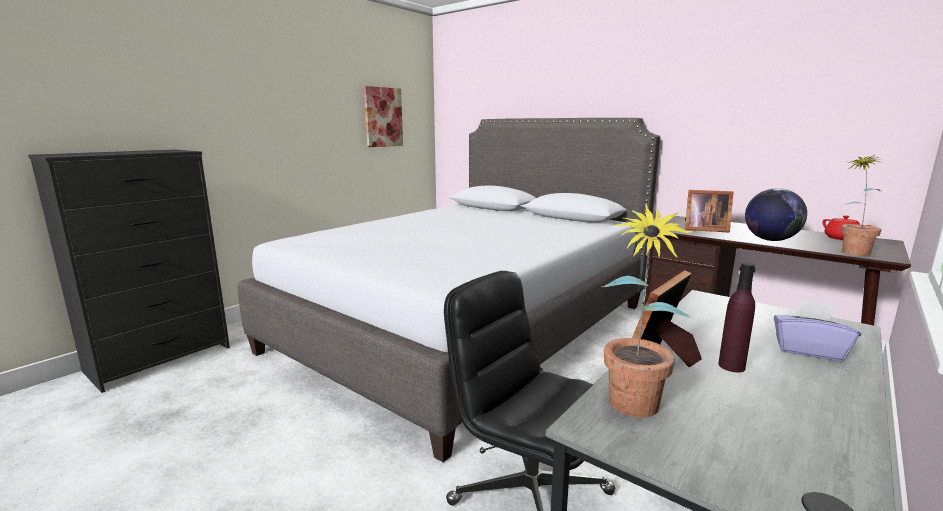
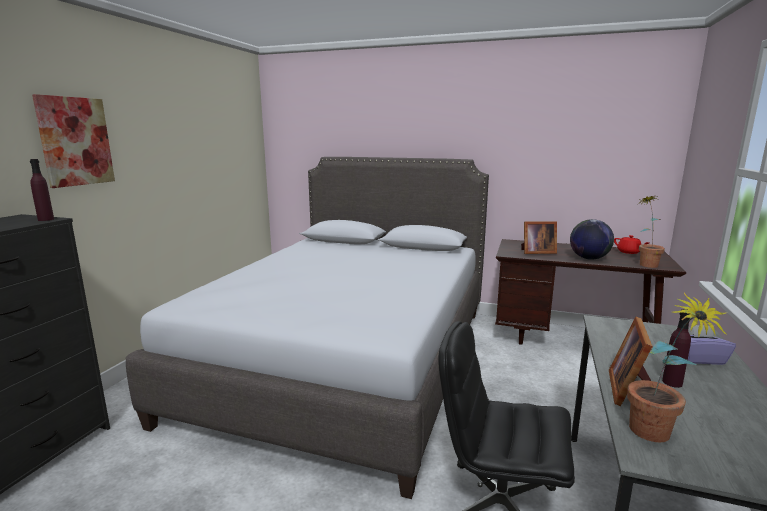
camera: 20 degrees left, 0 degrees up
(181, 151) = (46, 219): none -> purple bottle
(383, 117) = (222, 157): picture -> picture (75, 141)

